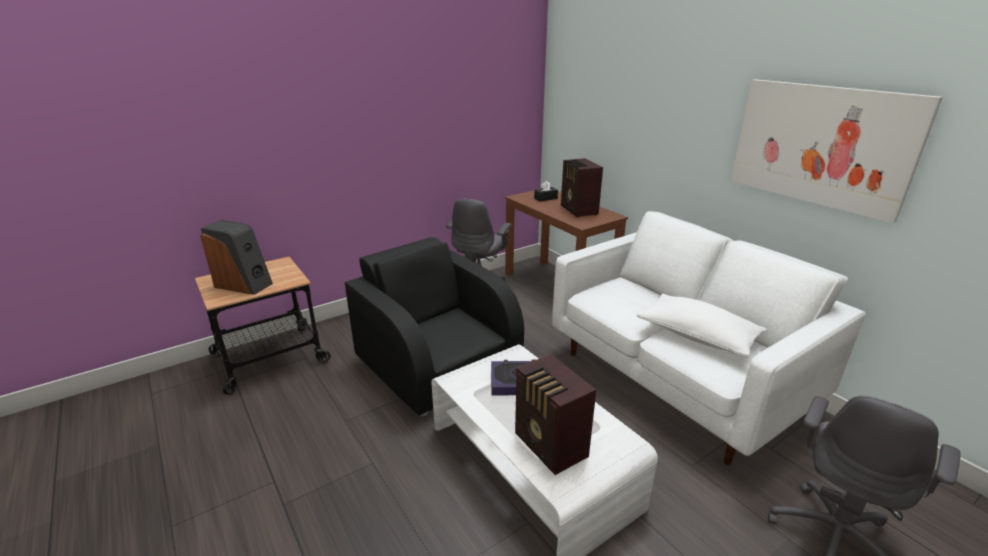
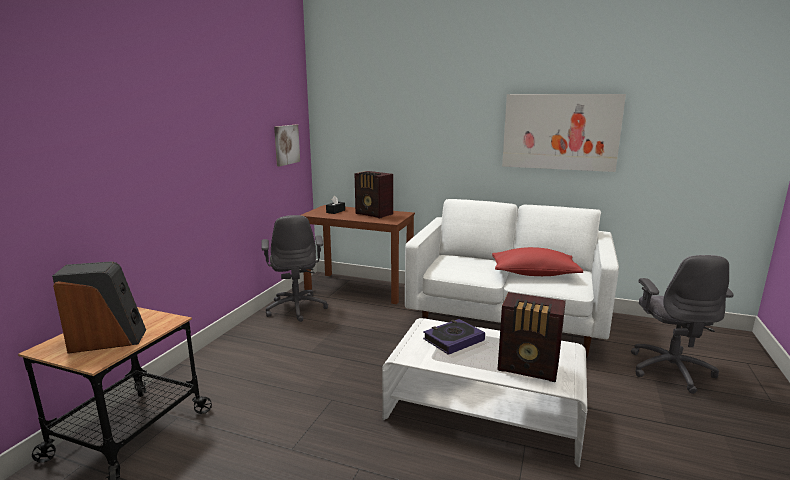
camera: 35 degrees left, 10 degrees down
(437, 363) = (325, 372): black armchair -> none
(503, 118) = (286, 144): none -> picture
(697, 336) = (534, 274): white pillow -> red pillow

